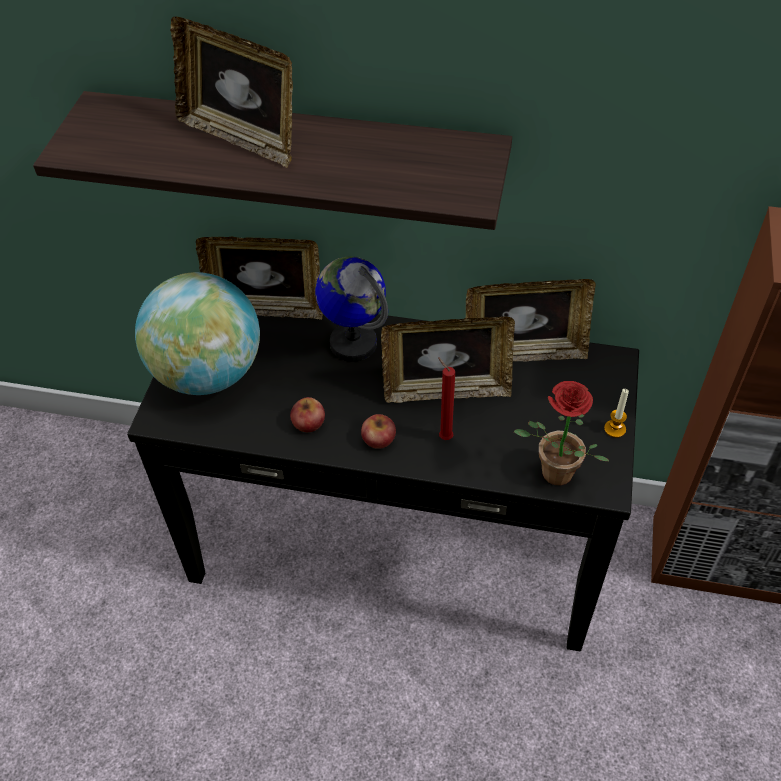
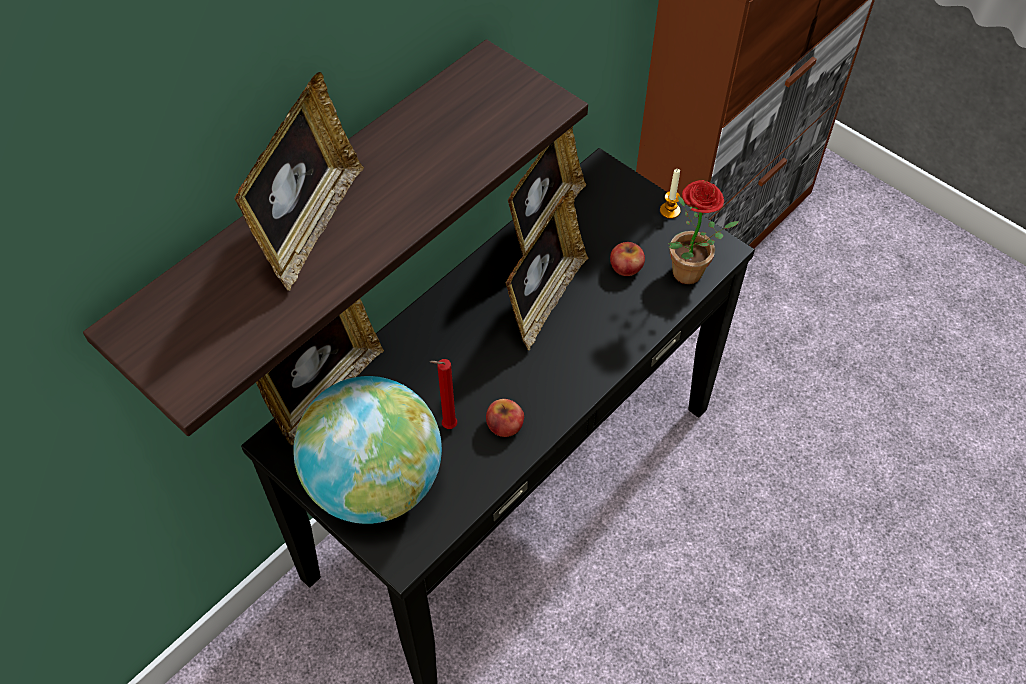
camera: 60 degrees left, 5 degrees up
(241, 137) = (309, 225): picture frame -> picture frame turned 45 degrees counterclockwise
(353, 343) = (433, 341): globe -> none
(378, 438) = (564, 378): apple -> apple (626, 266)
(444, 436) = (596, 329): red candle -> red candle (447, 426)

